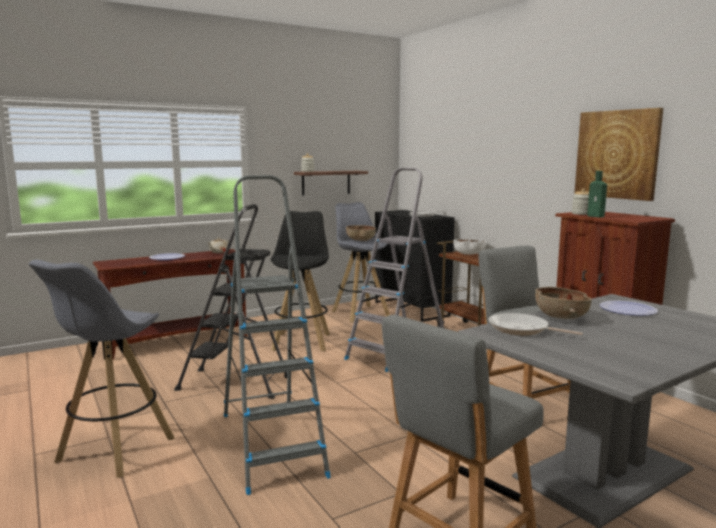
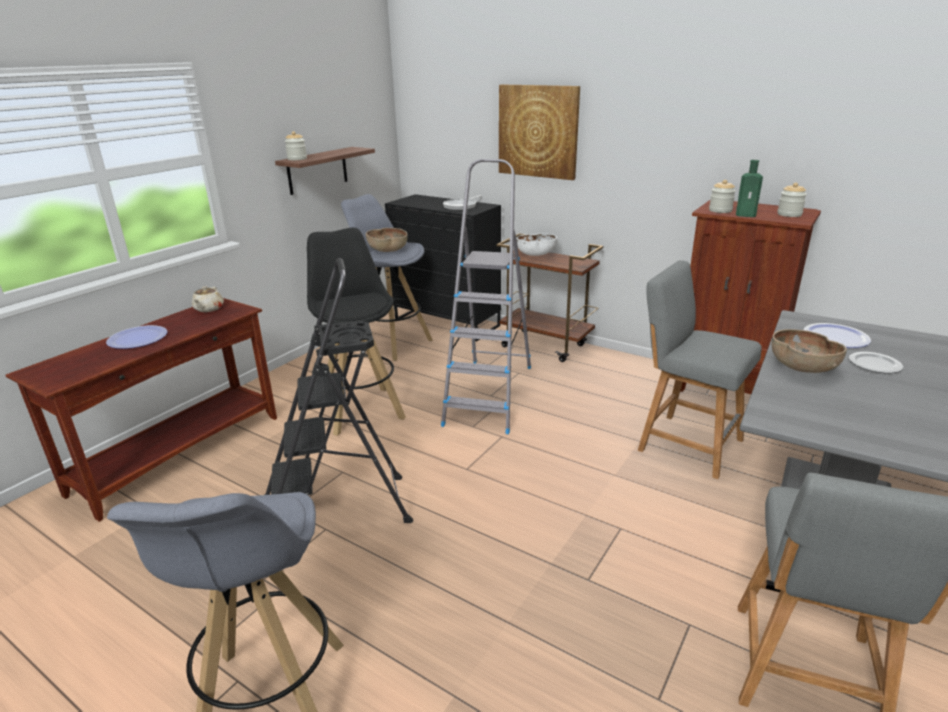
camera: 25 degrees left, 15 degrees up
(272, 443) = (480, 602): grey step ladder -> none
(521, 329) = (798, 402): frying pan -> none
(617, 154) = (745, 131): picture -> picture (538, 131)
(632, 325) = (875, 365): none -> plate
(636, 218) = (789, 214): none -> jar

